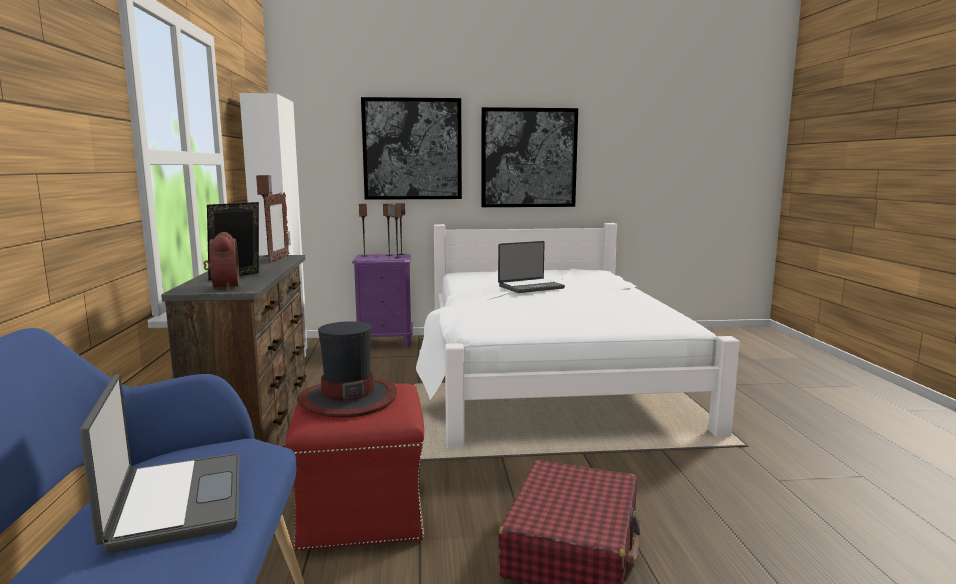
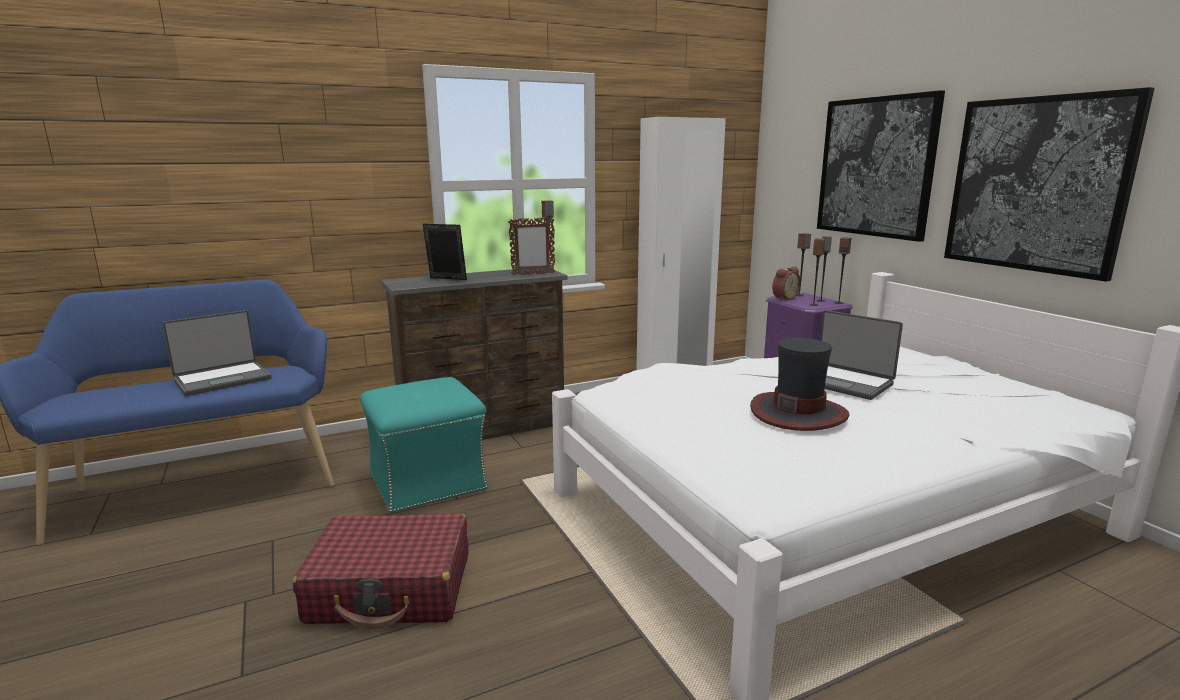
camera: 70 degrees right, 5 degrees up
(223, 287) = (407, 283): alarm clock -> alarm clock (783, 298)
(348, 398) = (424, 389): hat -> hat (798, 413)
(361, 511) = (429, 481): red ottoman -> turquoise ottoman

